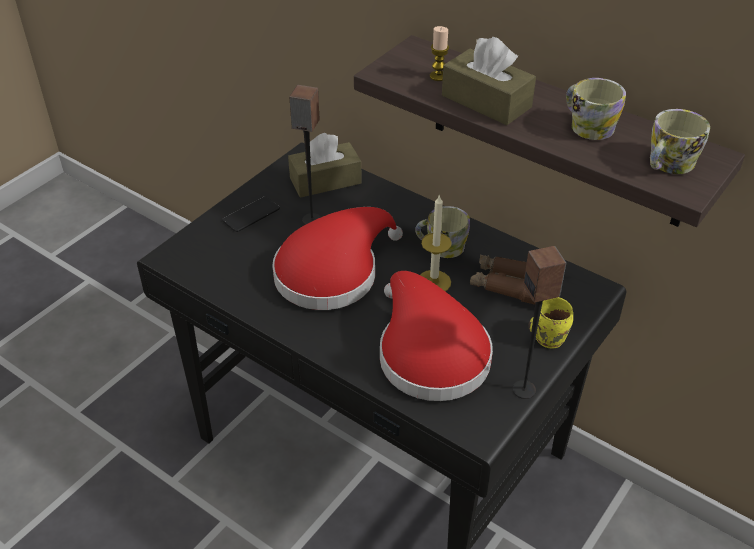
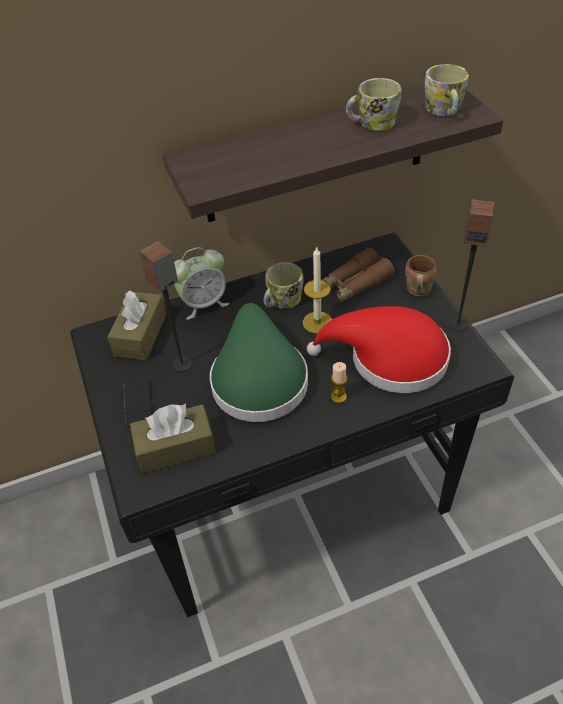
camera: 55 degrees left, 5 degrees up
(332, 272) = (258, 377): red hat -> green hat
(393, 199) = (203, 304): none -> alarm clock
(438, 76) = (240, 163): candle -> candle (338, 397)
(486, 101) = (298, 153): brown tissue box -> brown tissue box (175, 447)
(546, 337) = (416, 290): yellow mug -> brown mug

